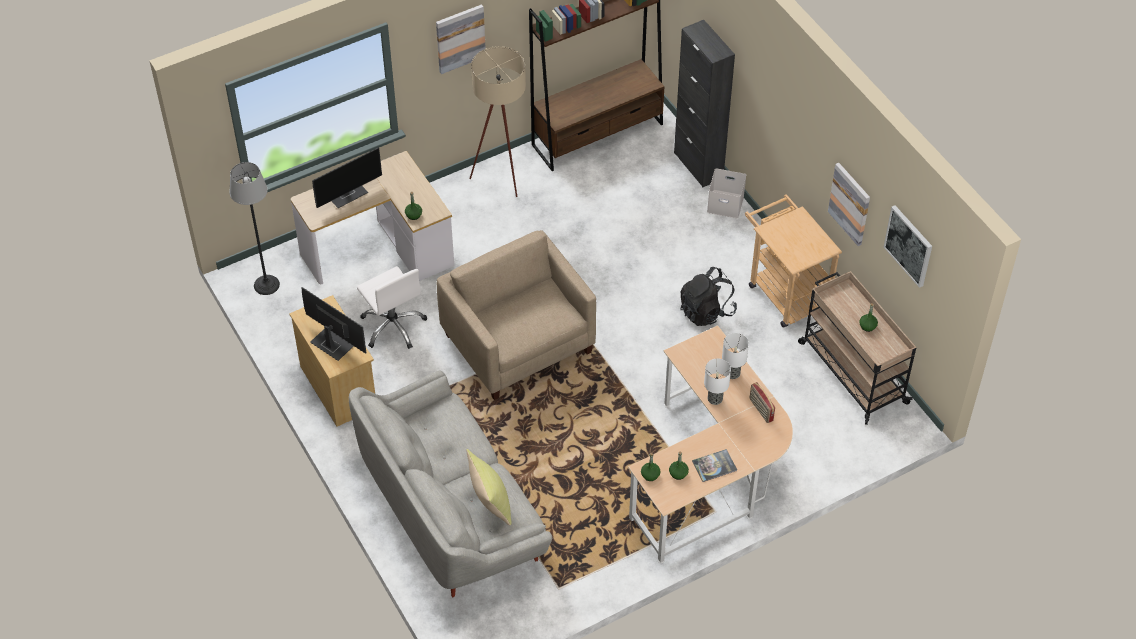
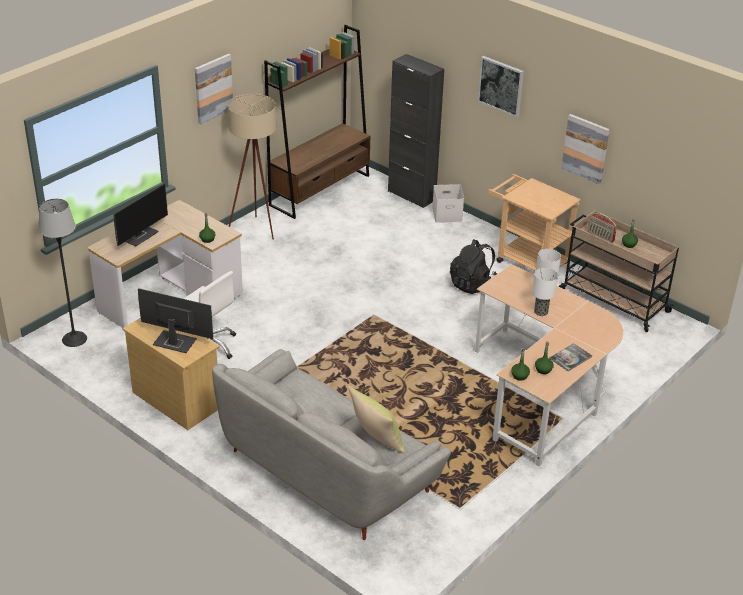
camera: 20 degrees left, 15 degrees down
(518, 344) = (326, 336): beige armchair -> none
(760, 410) = (583, 312): radio -> radio (600, 237)
(909, 245) = (659, 154): picture -> picture (501, 86)

